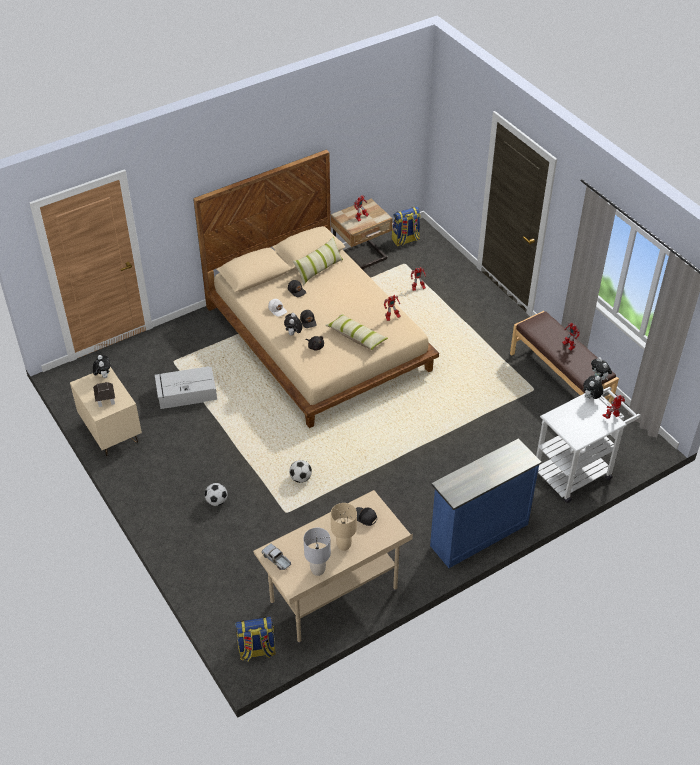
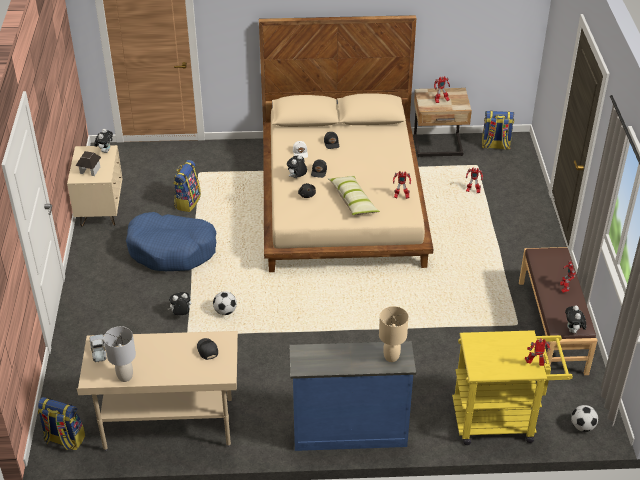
camera: 30 degrees right, 5 degrees down
(185, 393) = (187, 202): grey storage box -> backpack
(209, 443) = (172, 250): none -> blue dog bed
(217, 501) = (138, 300): football -> football (582, 426)
(319, 269) = (367, 133): pillow -> none
(344, 545) = (167, 366): beige table lamp -> beige table lamp (391, 357)
(577, 471) = (501, 419): white cart -> yellow cart
(591, 397) = (528, 337): plush toy -> plush toy (181, 314)

